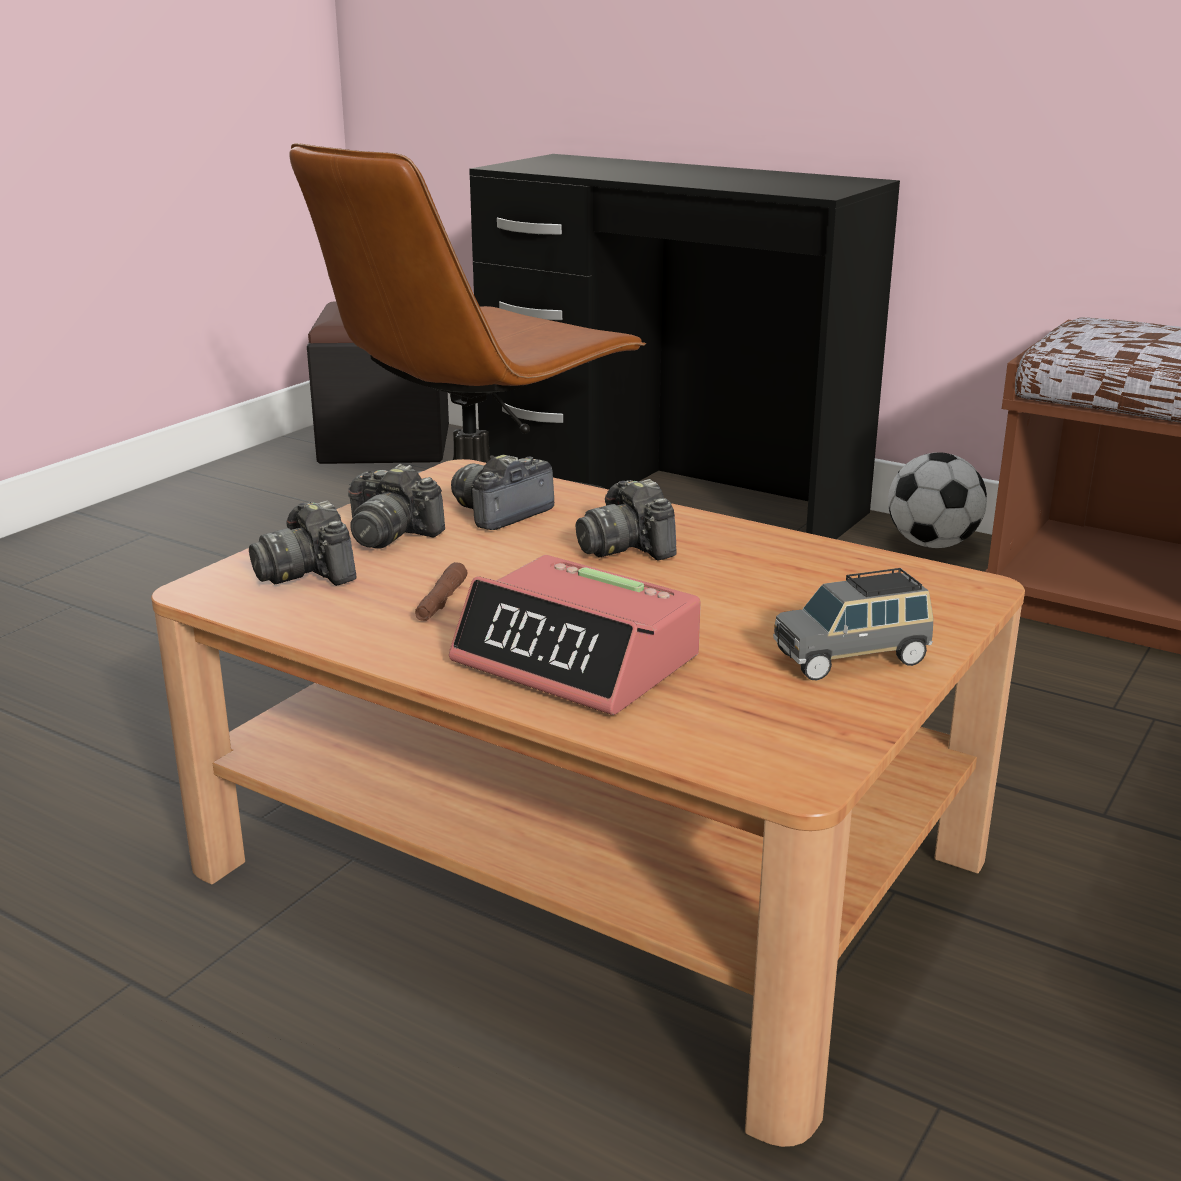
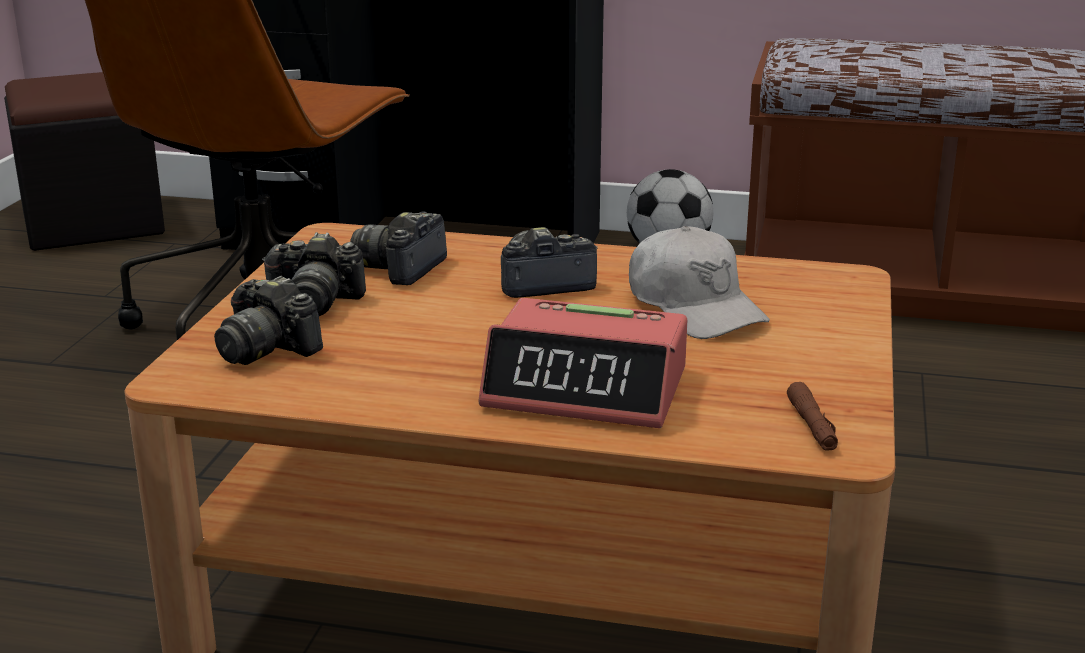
camera: 20 degrees left, 0 degrees up
(442, 601) = (420, 356): brown flashlight -> brown flashlight (812, 426)
(626, 547) = (542, 284): camera -> camera turned 120 degrees clockwise
(766, 594) = (694, 307): none -> white cap
(853, 658) = (807, 349): grey toy car -> none

